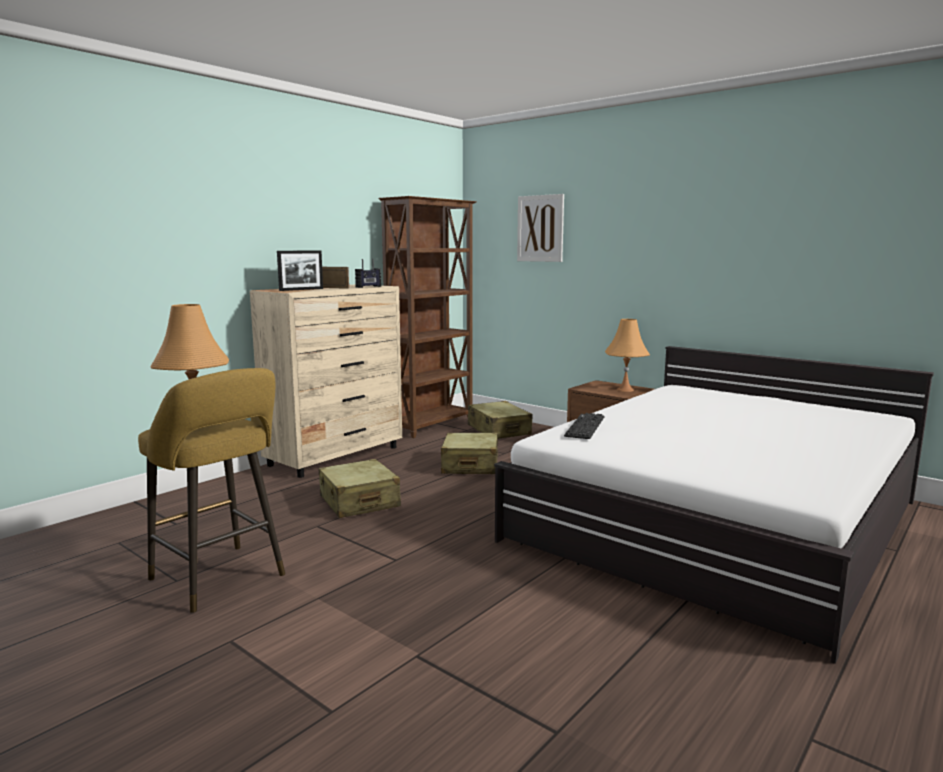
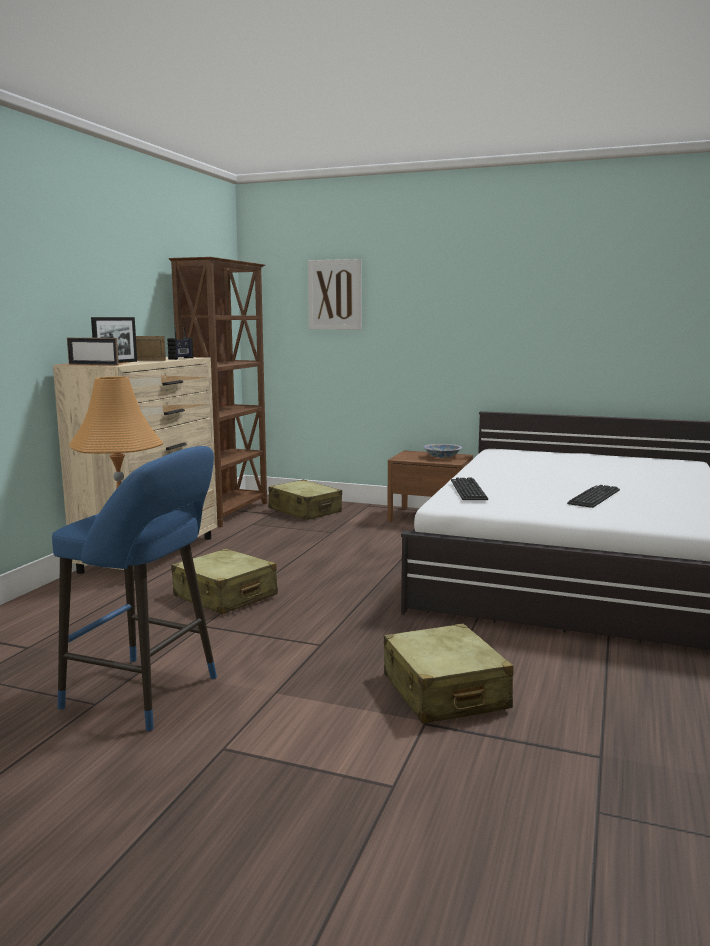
camera: 20 degrees left, 0 degrees up
(221, 579) = (148, 694): yellow stool -> blue stool
(276, 291) = (93, 364): none -> picture frame
(470, 465) = (308, 547): beige suitcase -> beige suitcase (444, 692)
(625, 390) = (442, 457): orange table lamp -> bowl
(712, 447) = (594, 497): none -> keyboard

